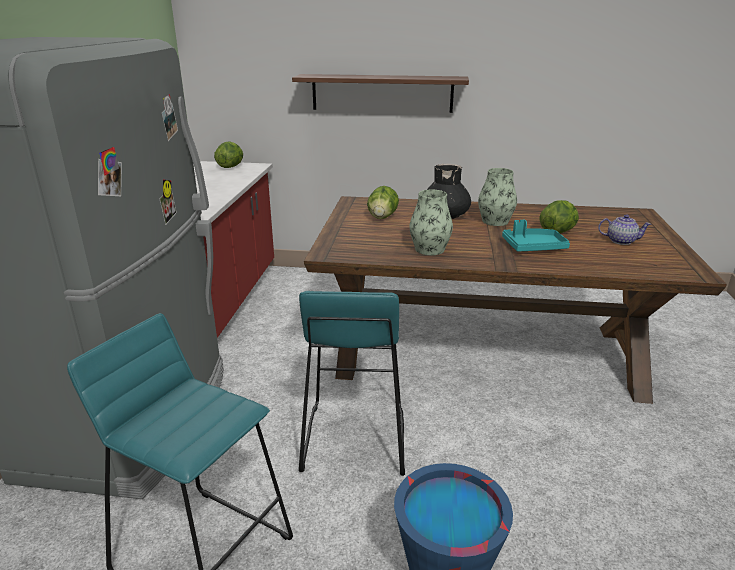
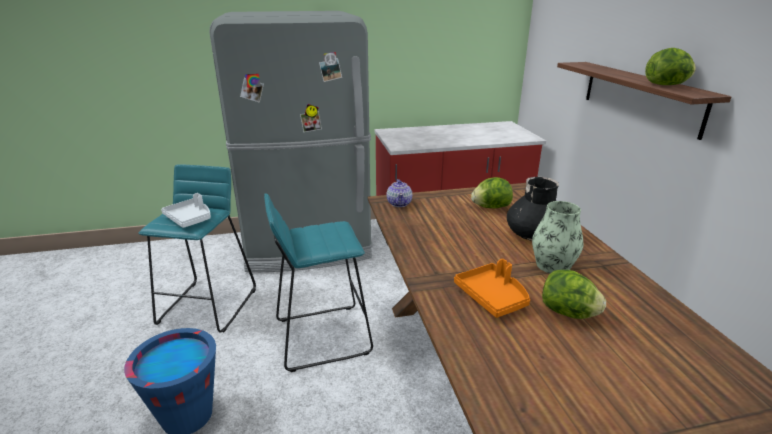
camera: 70 degrees right, 0 degrees up
(200, 411) = (190, 219): none -> white tray
(231, 167) = (514, 132): lettuce -> lettuce (666, 85)
(429, 249) = (431, 239): vase -> none
(533, 247) = (492, 297): turquoise tray -> orange tray
(620, 241) = (593, 374): teapot -> teapot (399, 203)

